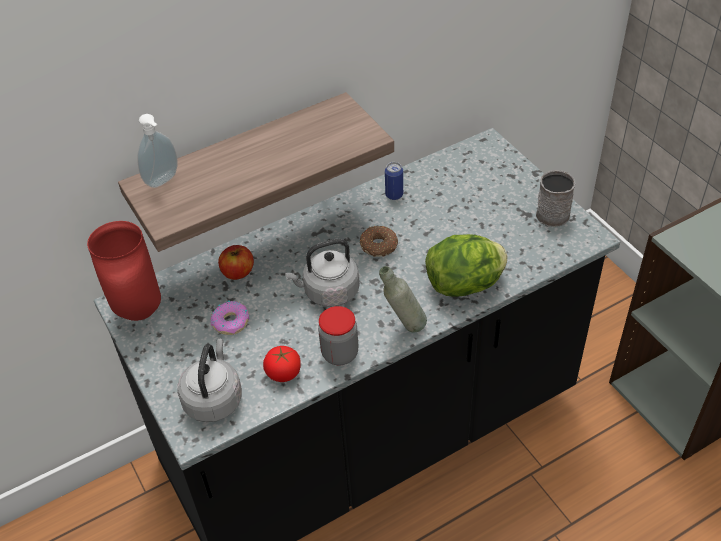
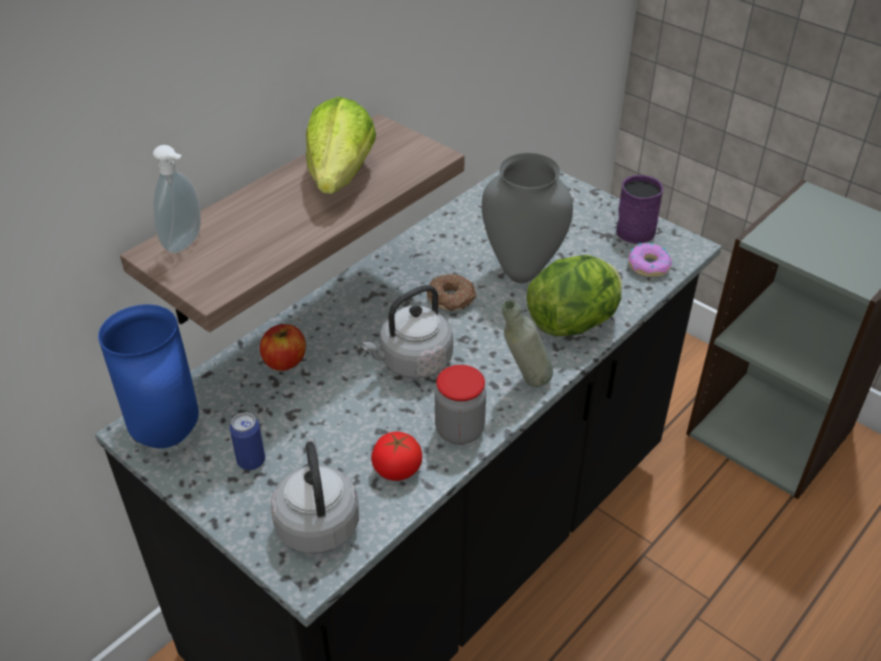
camera: 20 degrees left, 5 degrees down
(137, 312) = (165, 436): red vase -> blue vase
(231, 322) = (301, 422): donut -> donut (648, 266)
(292, 144) = (340, 177): none -> lettuce
(394, 195) = (443, 240): can -> can (251, 461)
(444, 233) = (522, 271): none -> grey vase
(555, 212) = (636, 227): grey mug -> purple mug

